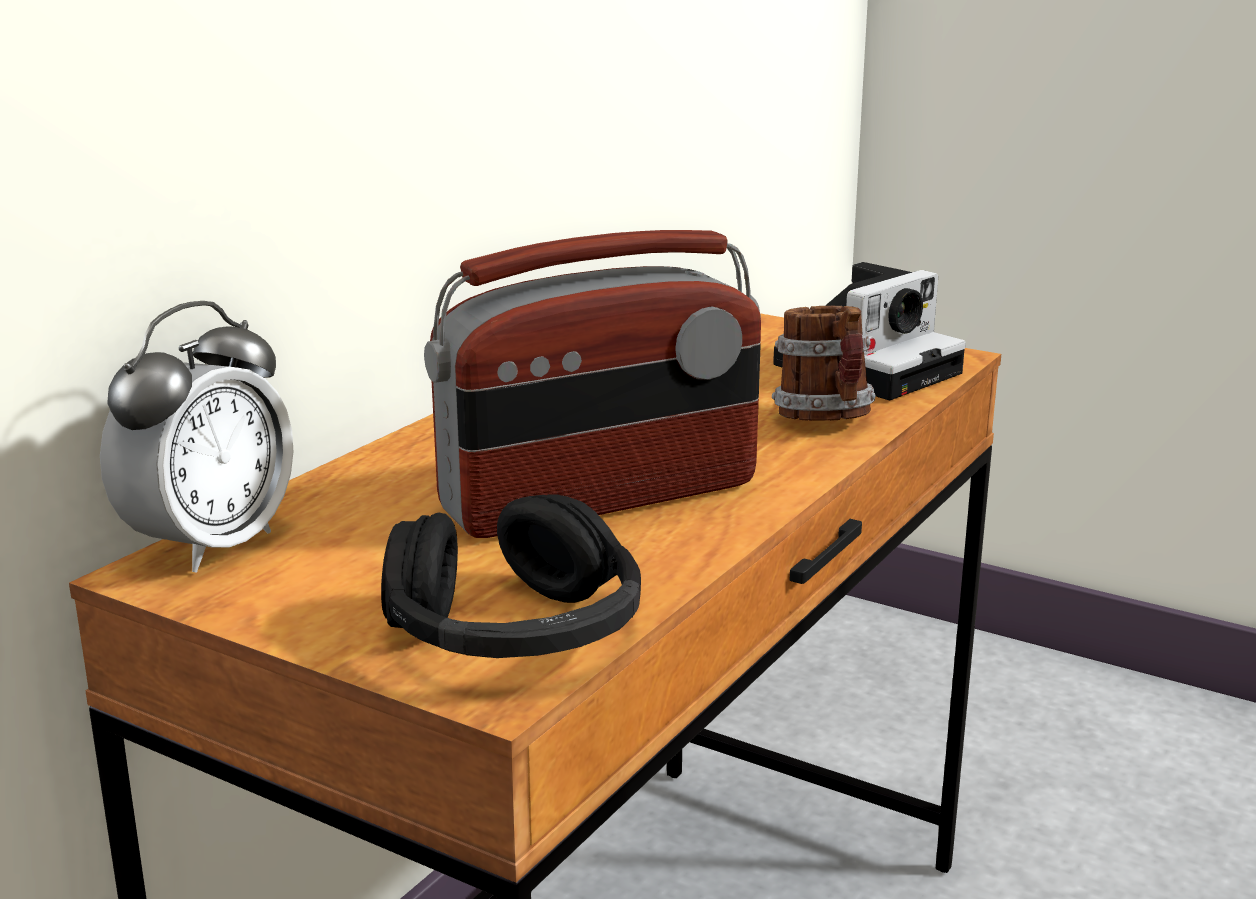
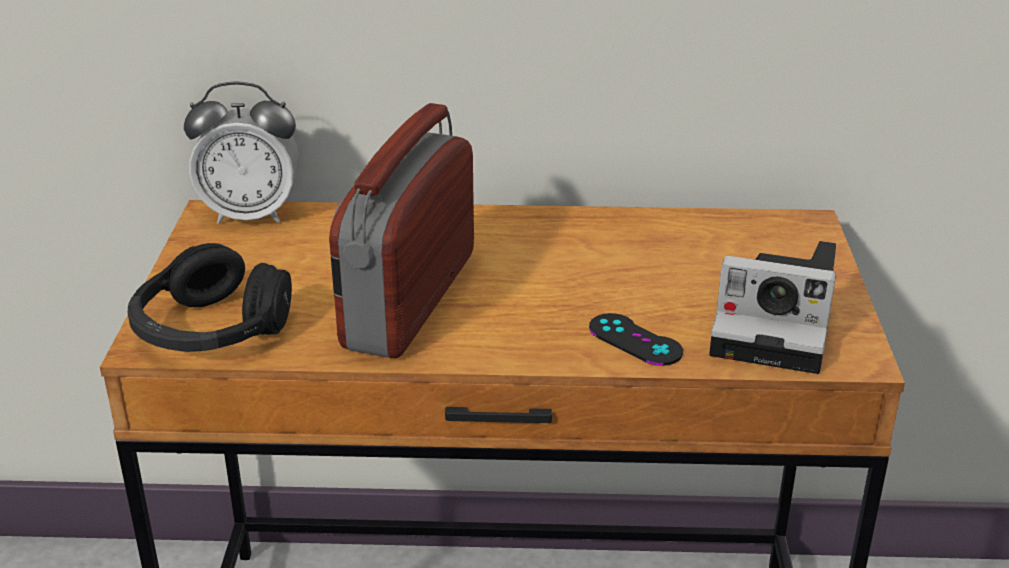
camera: 60 degrees right, 10 degrees up
(601, 499) = (408, 299): radio -> radio turned 75 degrees clockwise
(826, 420) = (635, 340): mug -> black game controller

